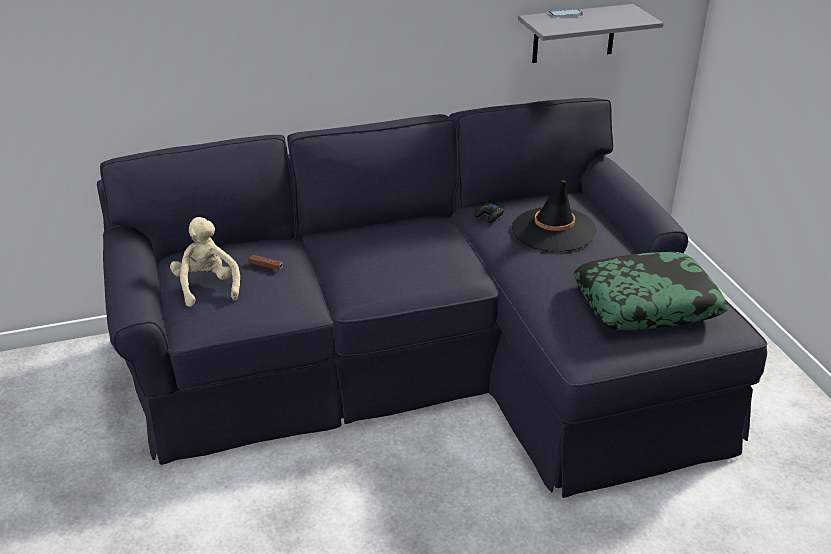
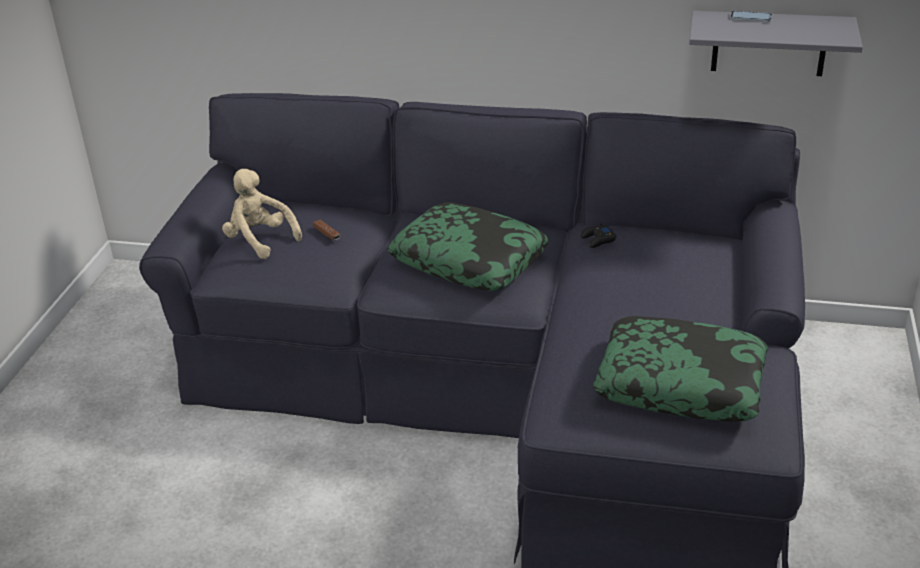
camera: 30 degrees right, 0 degrees up
(207, 287) = (260, 240): beige plush toy -> beige plush toy turned 60 degrees counterclockwise
(403, 256) = (469, 260): none -> pillow
(553, 230) = (653, 273): black hat -> none

